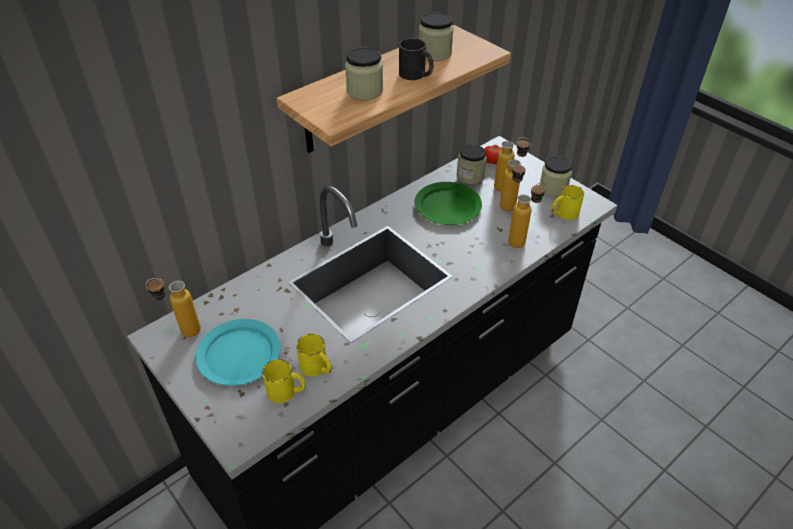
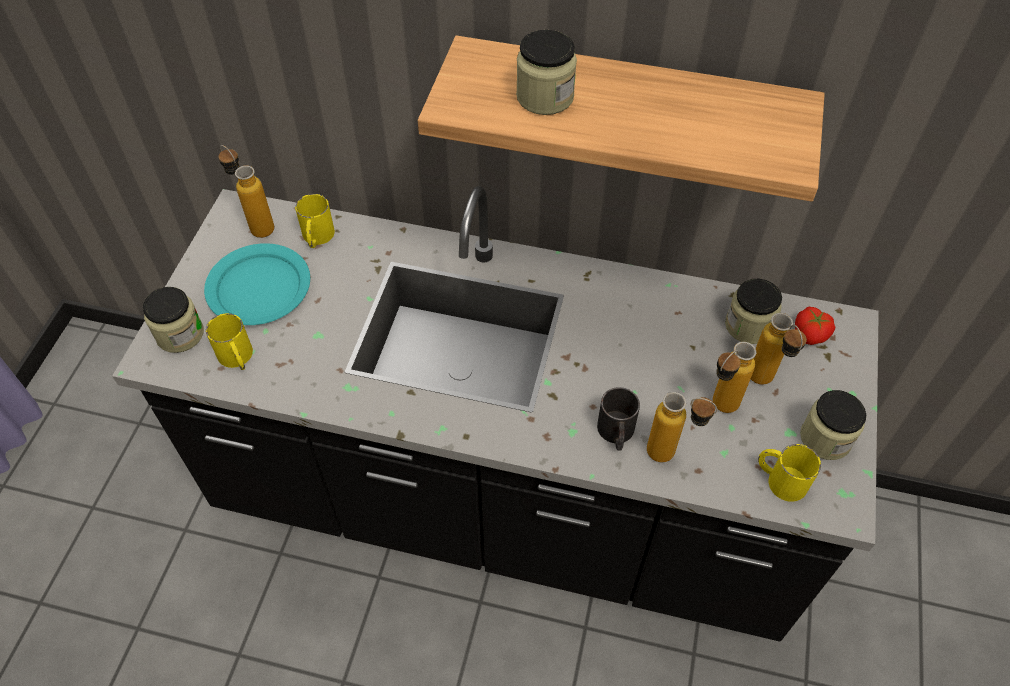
camera: 55 degrees right, 10 degrees up
(317, 368) = (286, 365): yellow mug -> yellow mug (317, 238)
(416, 75) = (637, 123): black mug -> black mug (616, 434)
(434, 53) = (714, 112): jar -> jar (180, 334)
(447, 206) = (661, 334): green plate -> none

